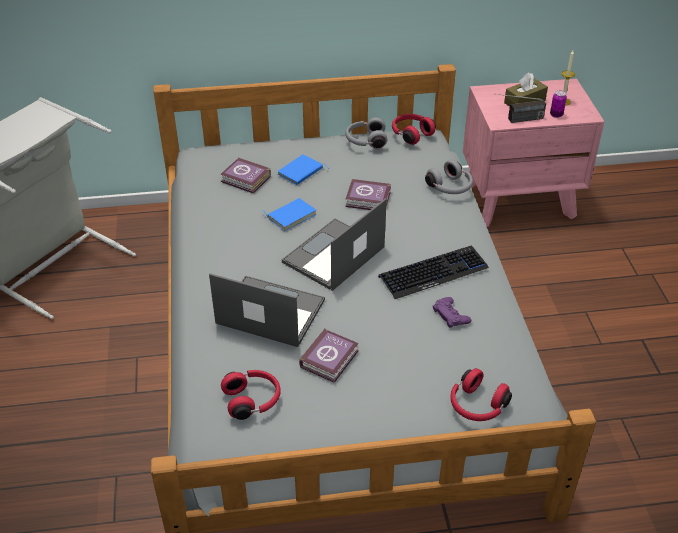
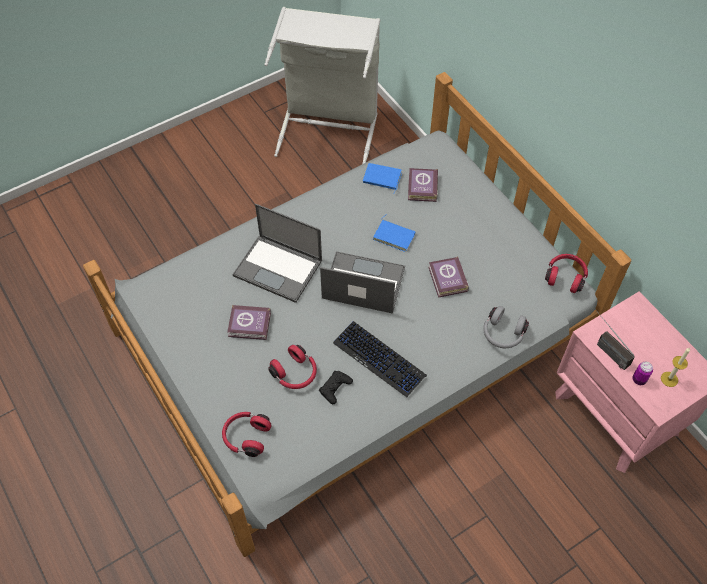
camera: 65 degrees right, 15 degrees up
(253, 400) = (191, 295): red headphones -> red headphones (295, 373)
(269, 312) = (279, 268): laptop -> laptop turned 120 degrees clockwise
(301, 172) = (454, 219): blue book -> blue book (381, 179)
(365, 141) = (530, 246): grey headphones -> none
(450, 315) = (335, 388): purple game controller -> black game controller
(524, 102) = (643, 345): brown tissue box -> none

